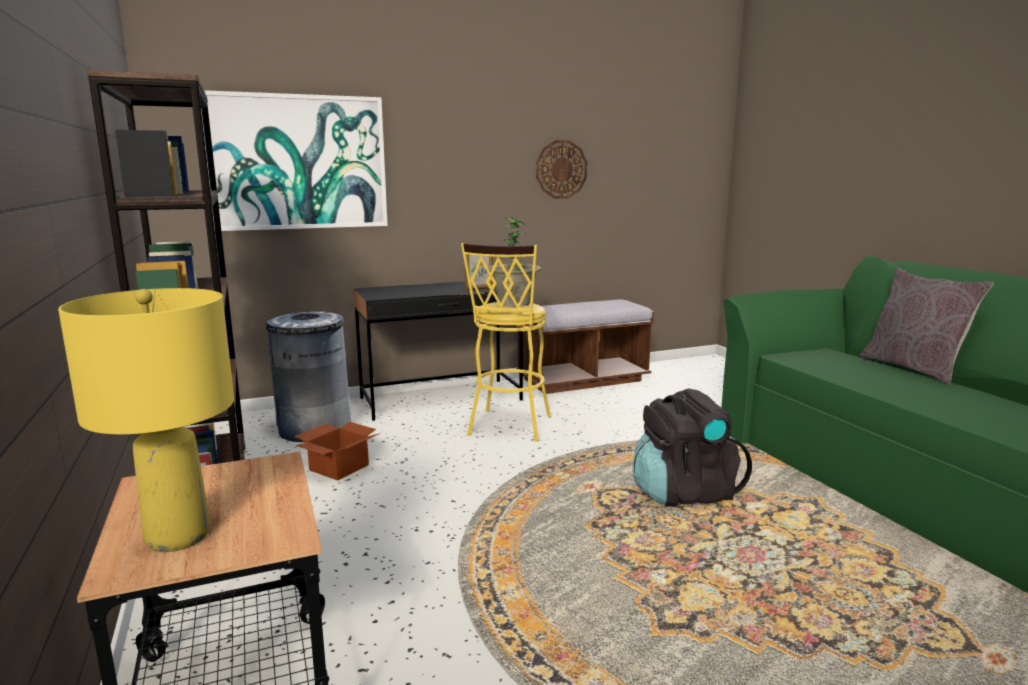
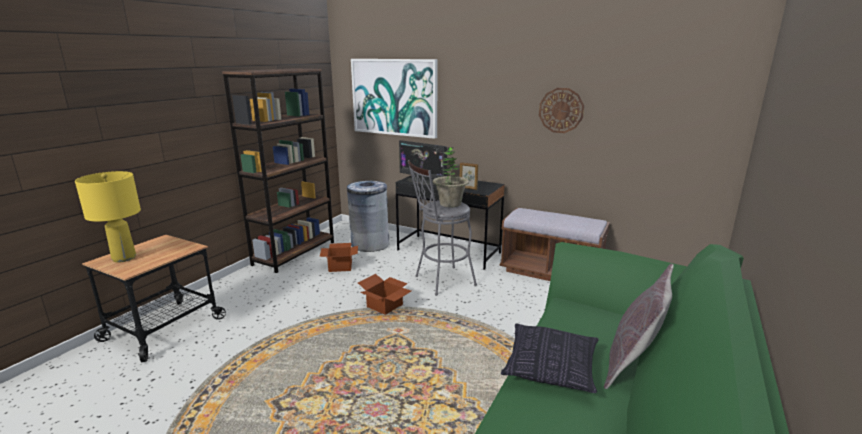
camera: 50 degrees right, 5 degrees up
(399, 293) = (423, 181): none -> monitor
(508, 428) = (440, 281): yellow stool -> grey stool
(515, 476) = (385, 306): none -> cardboard box
(683, 493) = (431, 362): black backpack -> none
(906, 389) = (550, 368): none -> pillow

